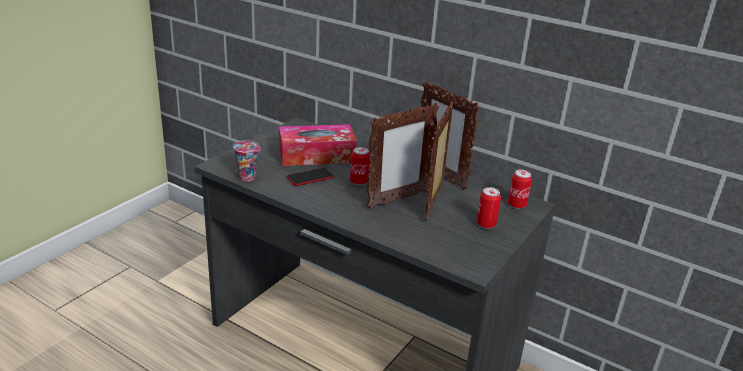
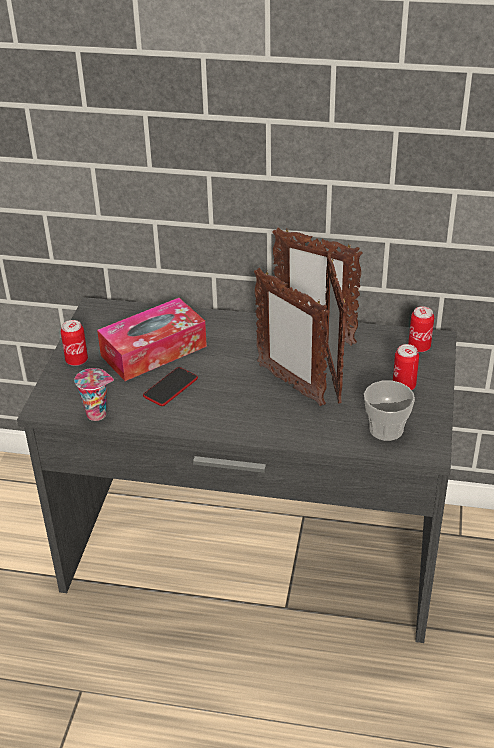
camera: 20 degrees left, 10 degrees up
(359, 181) = (230, 374): can -> can (76, 360)
(397, 199) = (290, 384): picture frame -> picture frame turned 105 degrees clockwise
(450, 246) = (386, 429): none -> cup

